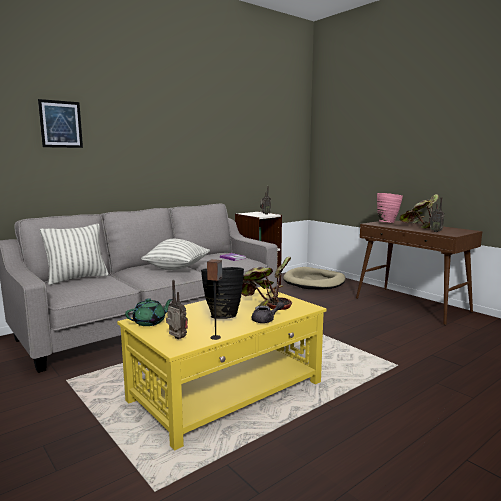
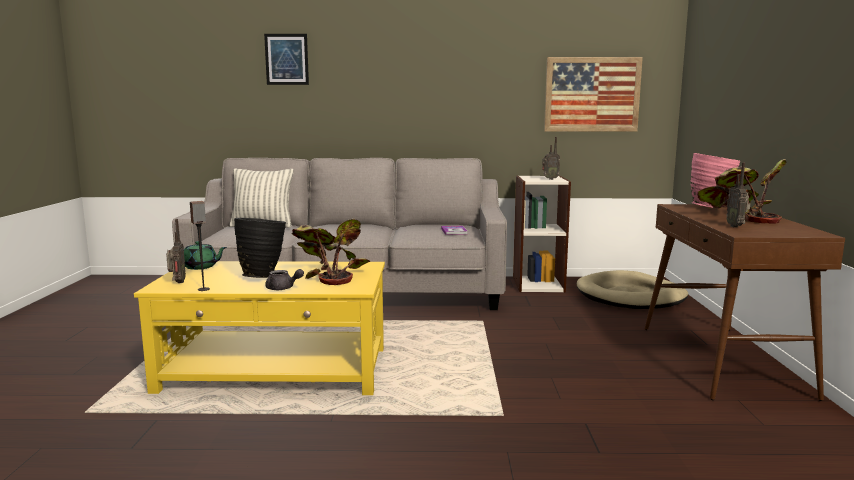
camera: 40 degrees right, 0 degrees up
(177, 268) = (365, 232): pillow -> none
(270, 157) = (592, 94): none -> picture

